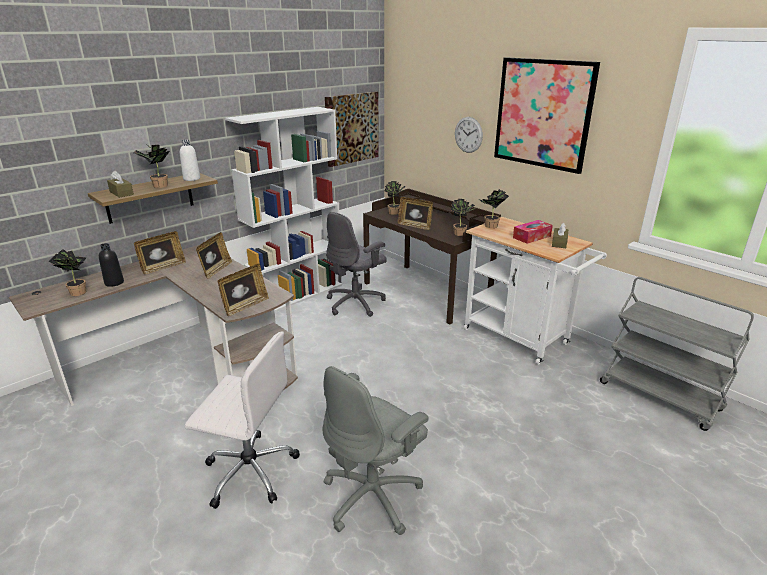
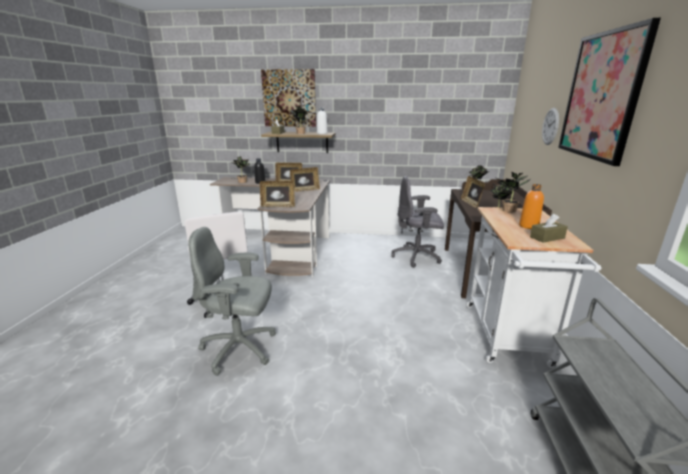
camera: 50 degrees right, 5 degrees down
(297, 295) = (390, 239): white bookcase -> none
(351, 128) = (472, 120): picture -> picture (289, 98)
(532, 237) = (528, 226): tissue box -> orange bottle

